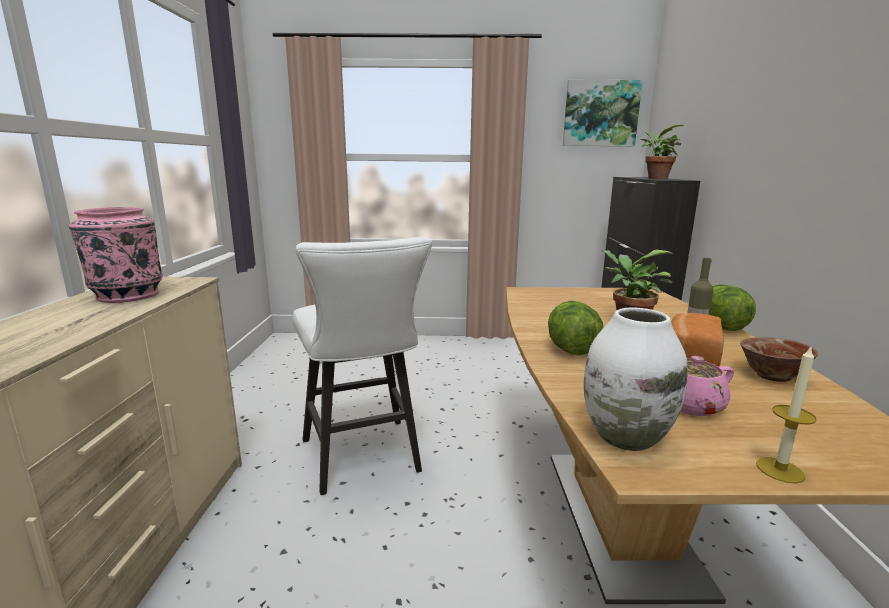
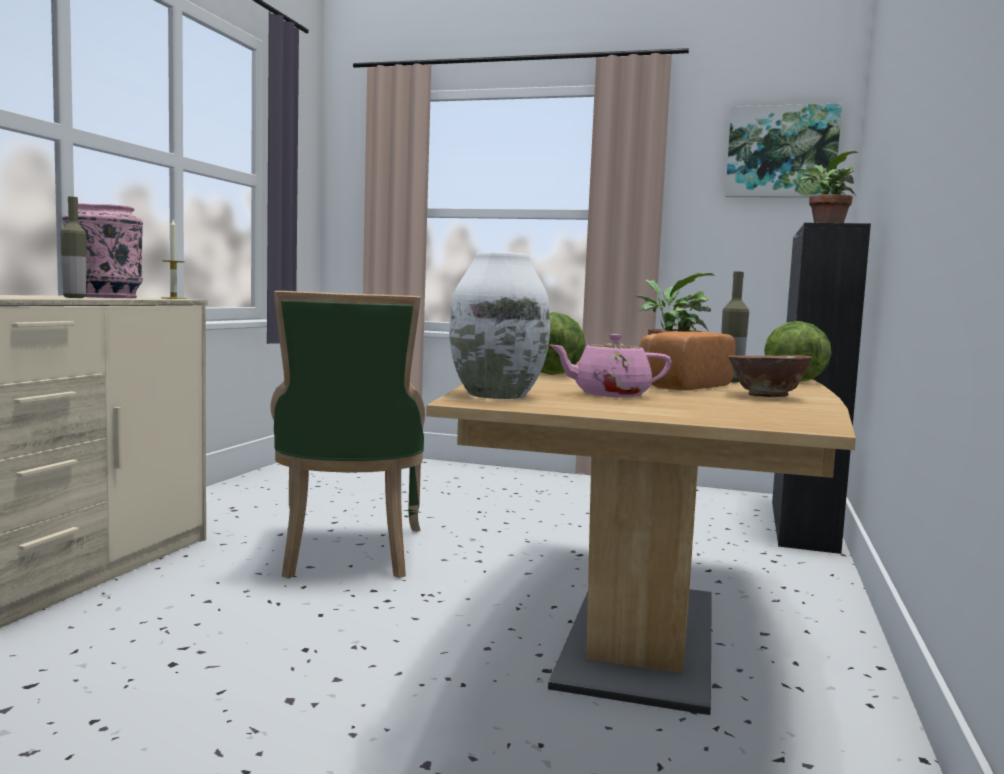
camera: 15 degrees right, 10 degrees down
(108, 316) = (74, 297): none -> bottle
(364, 460) = (349, 554): white stool -> green chair
(780, 470) = (621, 412): candle -> candle (173, 298)

